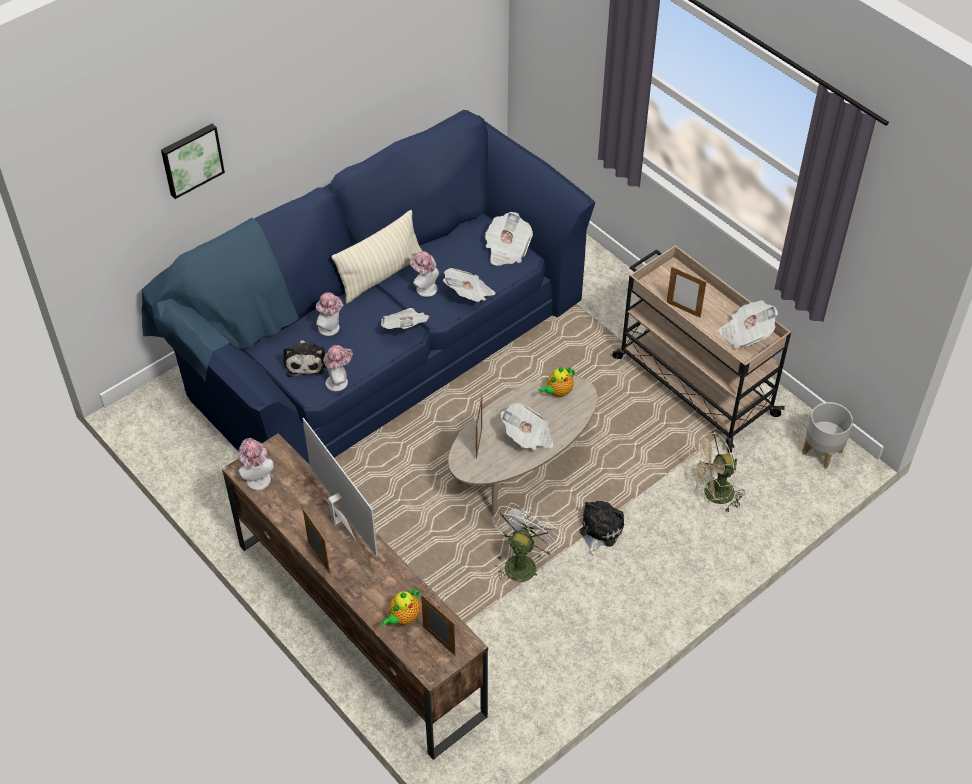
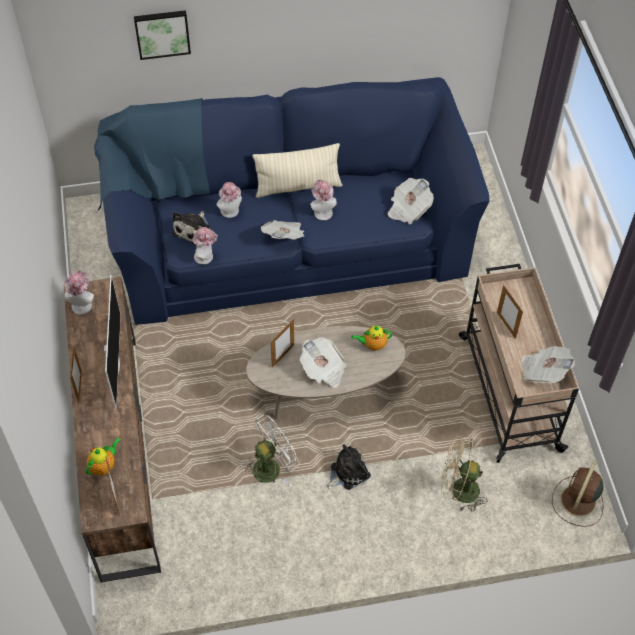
camera: 30 degrees right, 5 degrees up
(403, 618) = (104, 466): teapot -> teapot turned 150 degrees clockwise
(469, 294) = (352, 232): newspaper -> none
(822, 452) = (577, 502): grey planter -> brown fan

